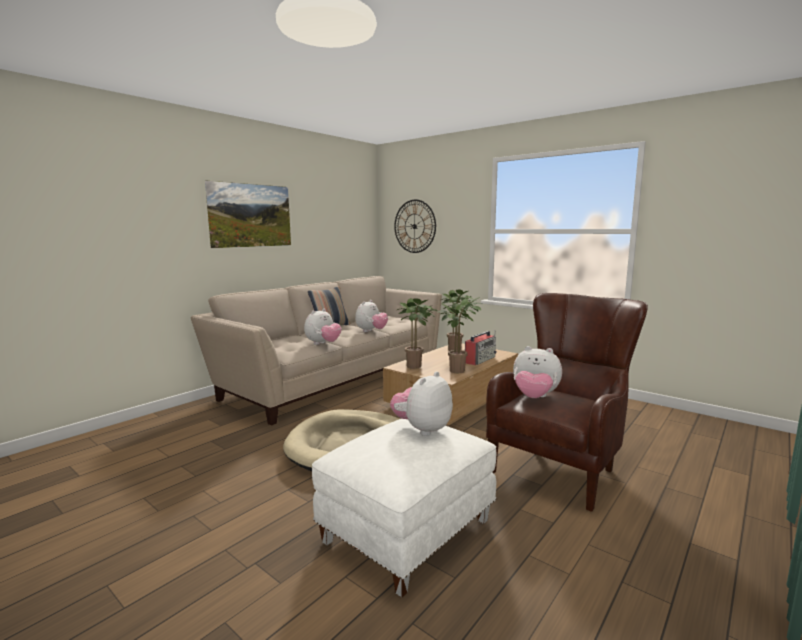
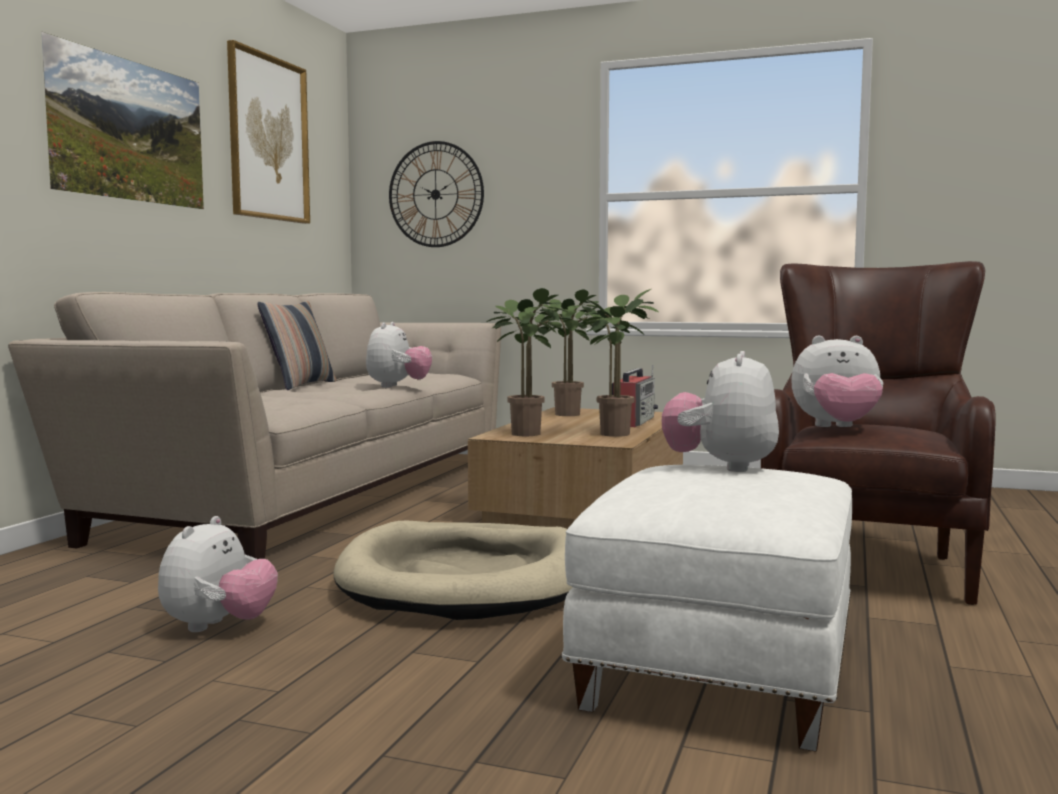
camera: 20 degrees left, 5 degrees down
(323, 344) = (327, 401): plush toy -> plush toy (218, 626)
(328, 206) = (268, 138): none -> picture

